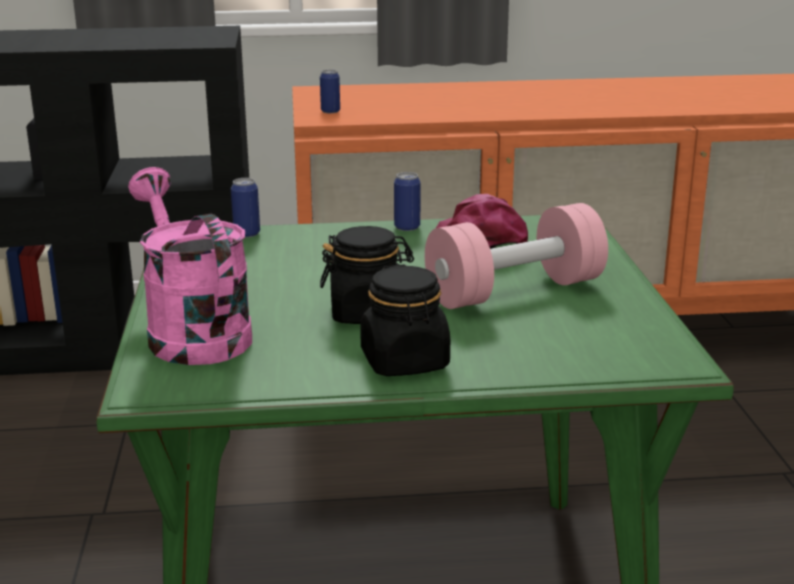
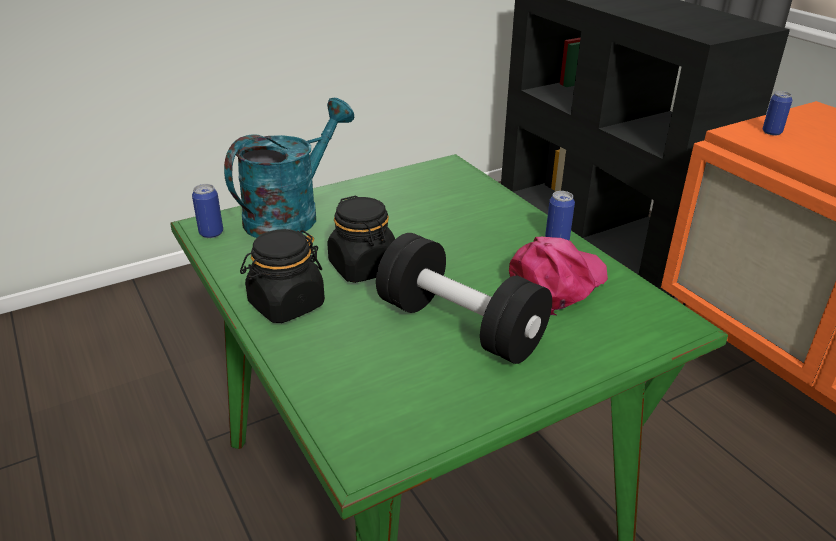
camera: 65 degrees right, 10 degrees up
(192, 332) = (291, 214): pink watering can -> turquoise watering can
(247, 234) = (473, 183): can -> can (211, 233)
(515, 291) = (460, 326): pink dumbbell -> black dumbbell

